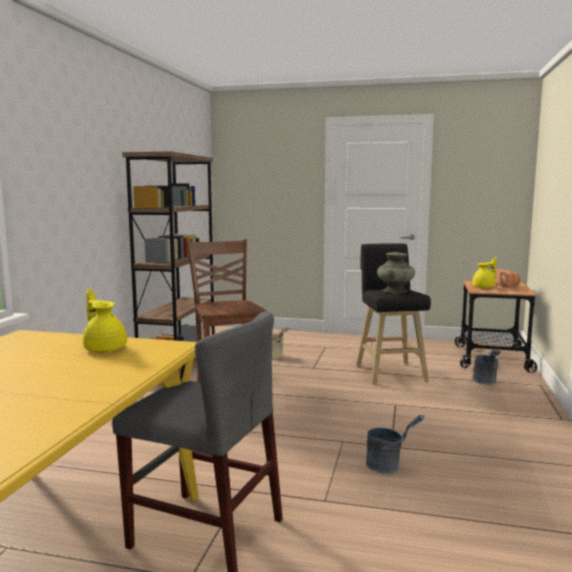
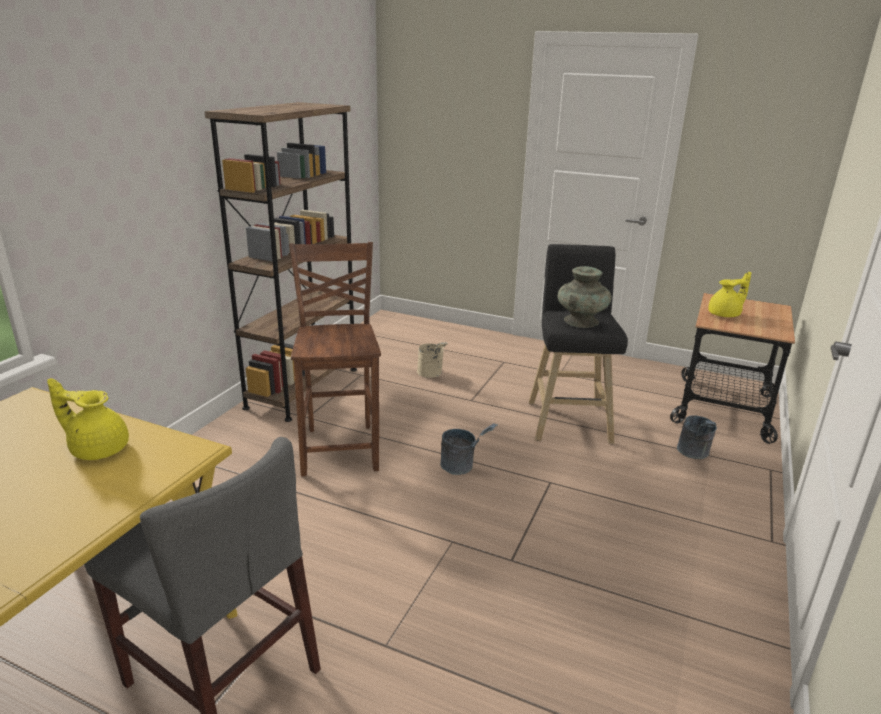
camera: 10 degrees right, 15 degrees up
(105, 348) = (98, 448): yellow teapot -> yellow teapot turned 45 degrees counterclockwise
(389, 466) = (493, 596): grey bucket -> grey bucket (462, 467)
(506, 285) = (761, 313): bread -> none

